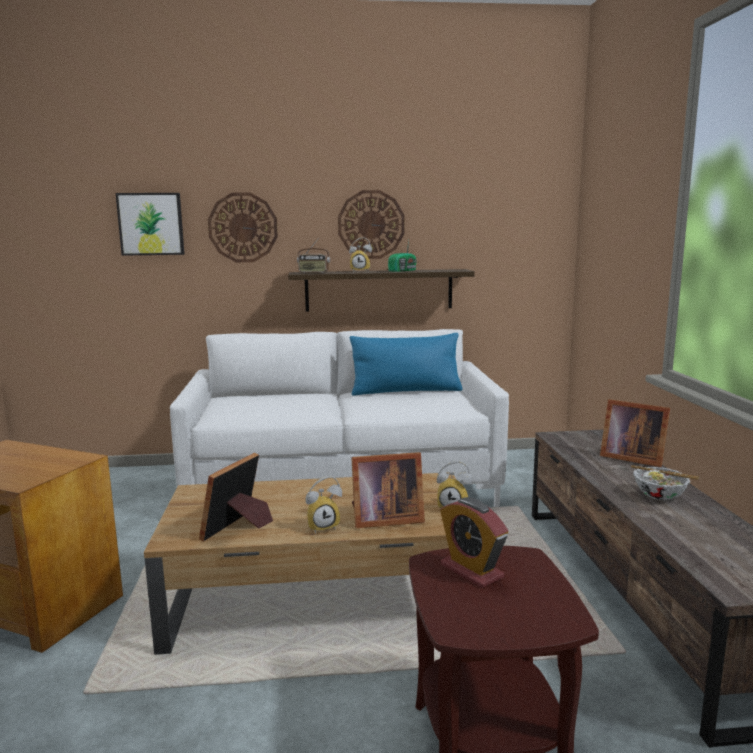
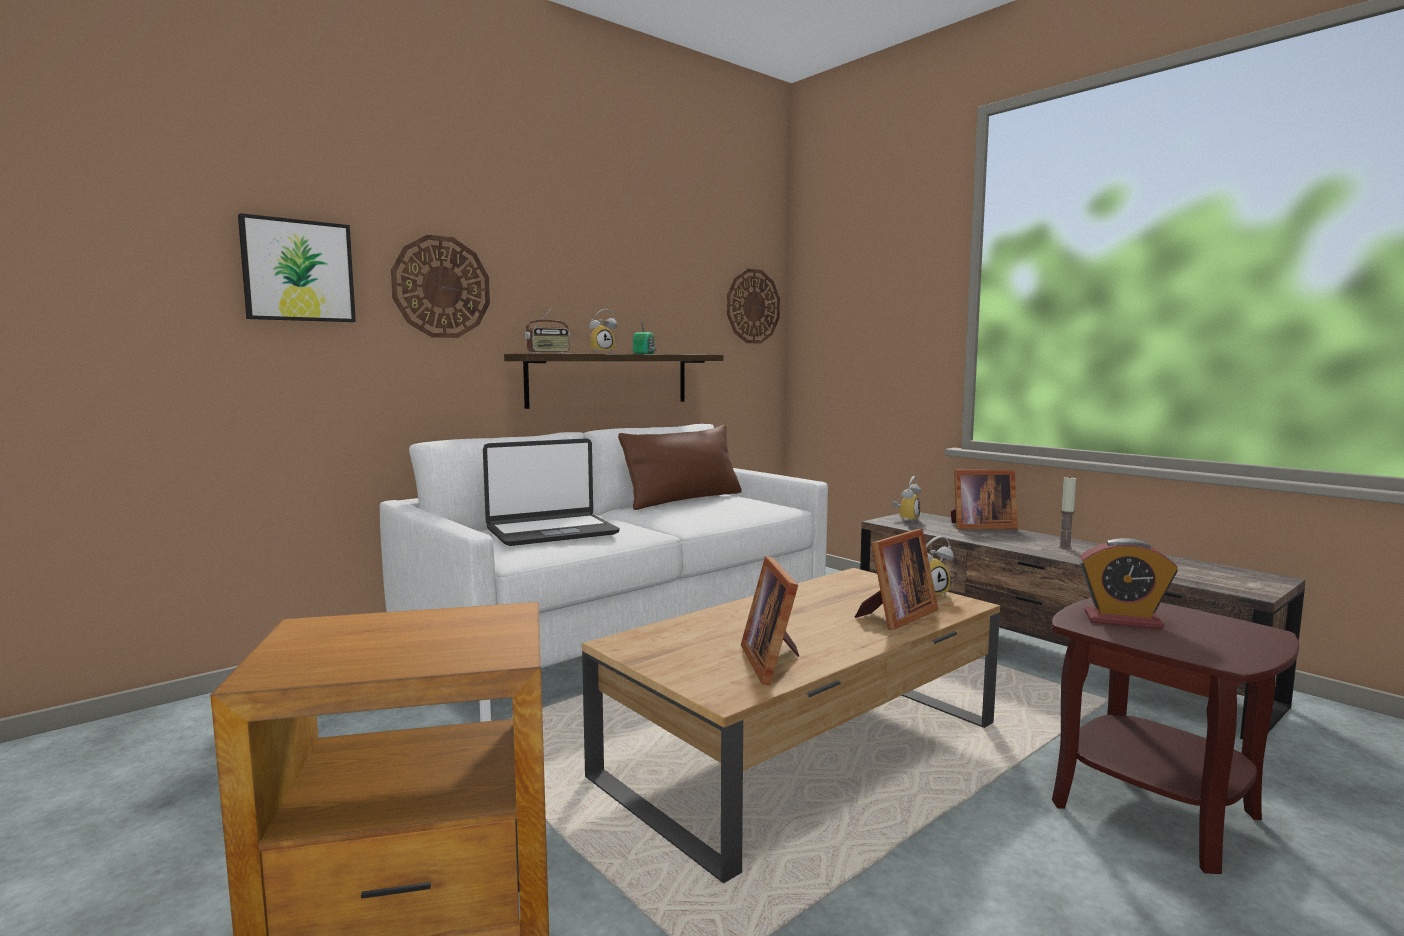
camera: 35 degrees left, 5 degrees down
(264, 405) = (551, 531): none -> laptop
(323, 526) = (857, 637): alarm clock -> alarm clock (906, 519)
(371, 224) = (600, 295): wall clock -> wall clock (752, 306)
(406, 391) = (684, 500): blue pillow -> brown pillow
(659, 496) = (1065, 547): bowl -> candle

